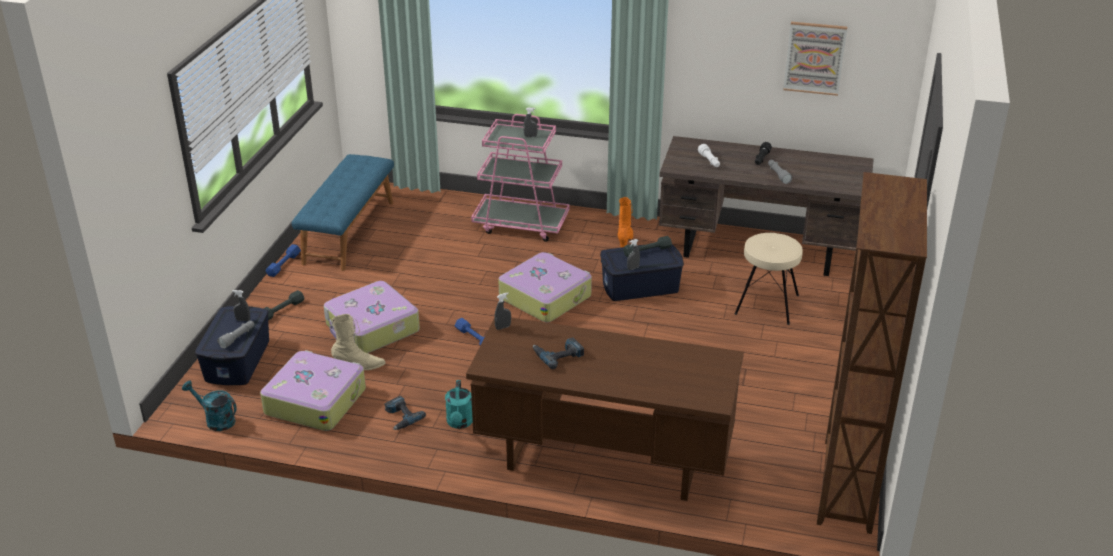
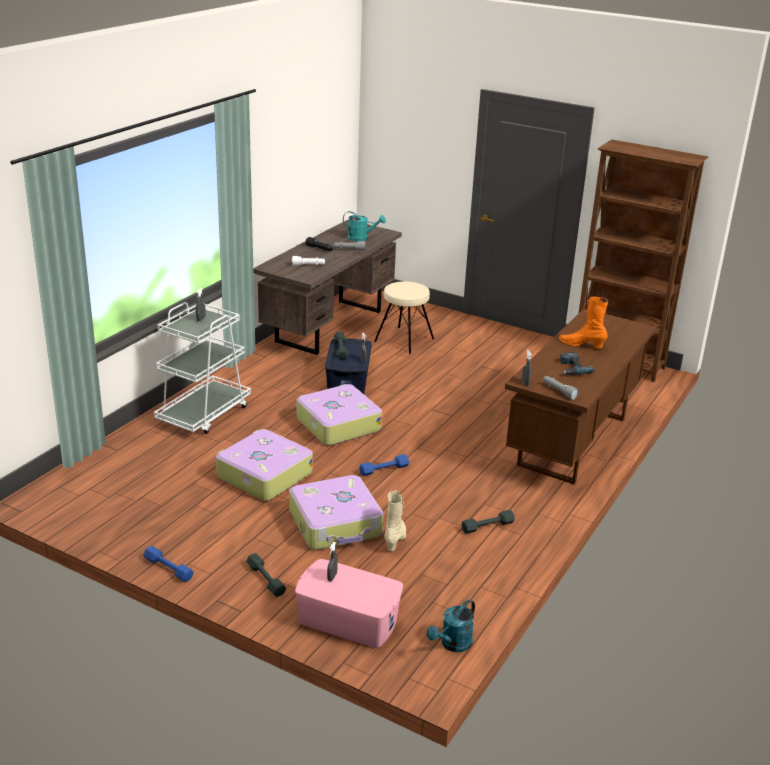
camera: 75 degrees left, 5 degrees down
(238, 338) = (366, 583): grey flashlight -> grey flashlight (558, 391)
(238, 360) = (348, 620): blue storage box -> pink storage box
(315, 400) = (443, 573): suitcase -> suitcase (263, 475)
(348, 232) = (132, 515): blue bench -> none
(400, 417) = (487, 526): power drill -> grey dumbbell
(460, 423) = (506, 497): turquoise watering can -> turquoise watering can (361, 238)
(521, 224) = (204, 414): pink cart -> white cart
(625, 239) = (271, 372): orange boot -> orange boot (581, 345)
(814, 58) = (314, 155): picture -> none

